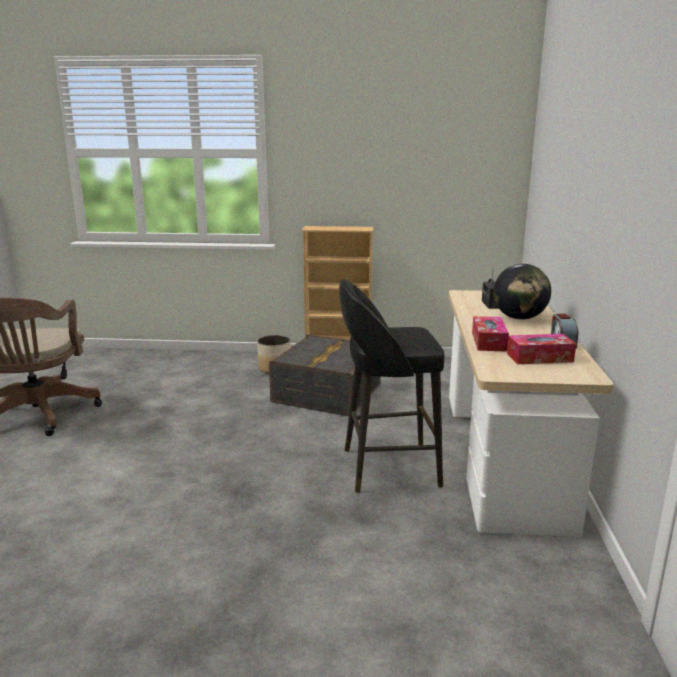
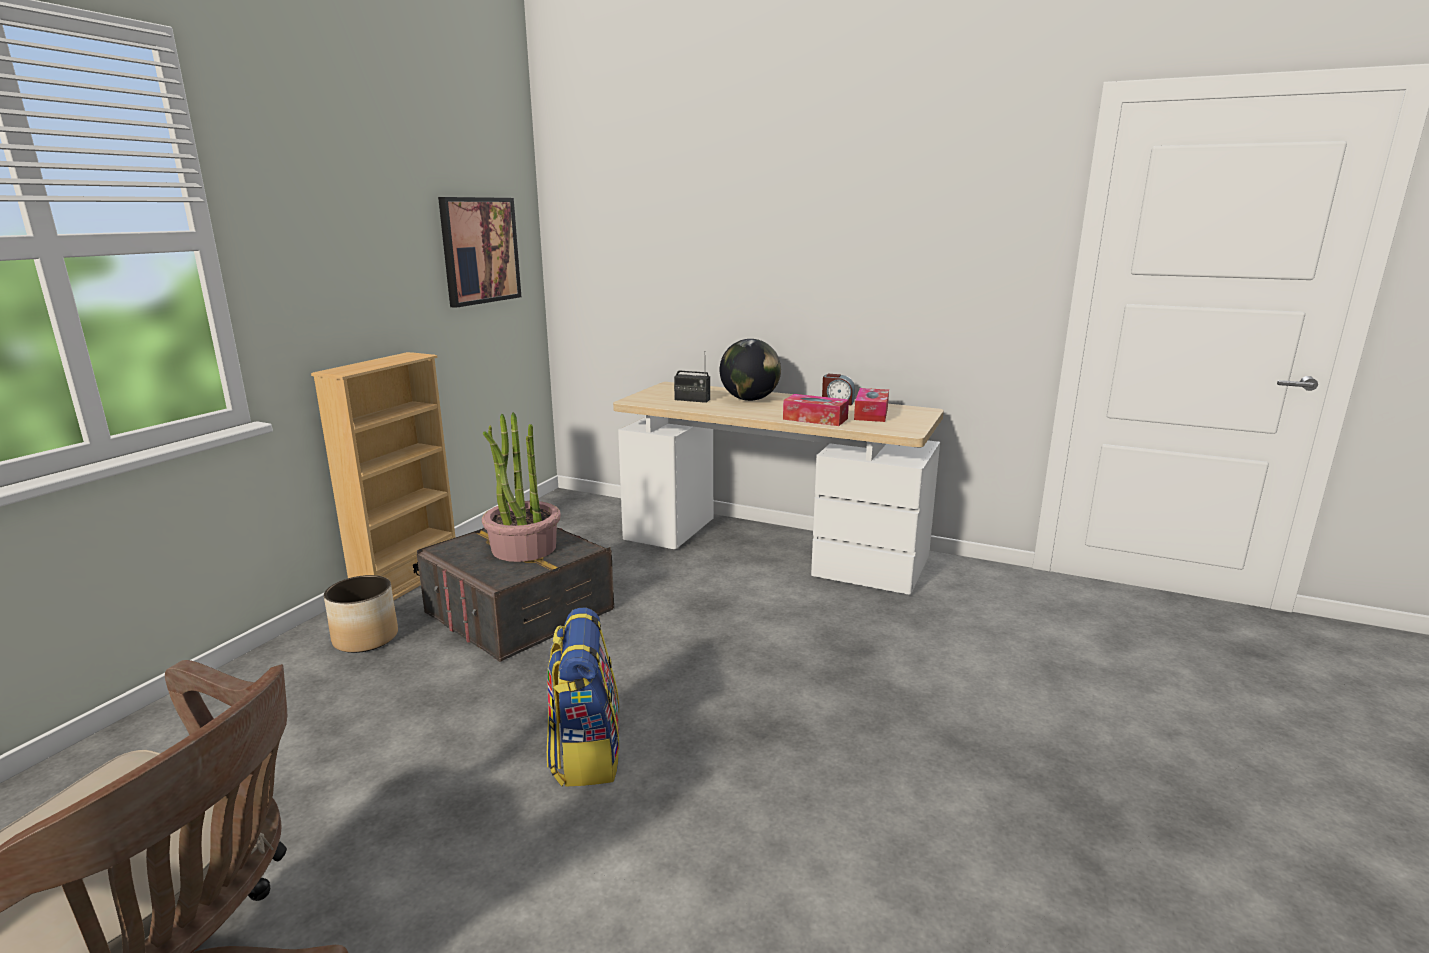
camera: 70 degrees left, 0 degrees up
(200, 443) = (585, 753): none -> backpack
(329, 354) = (523, 548): none -> potted plant
(387, 467) = (761, 613): black stool -> none
(455, 168) = (479, 250): none -> picture

